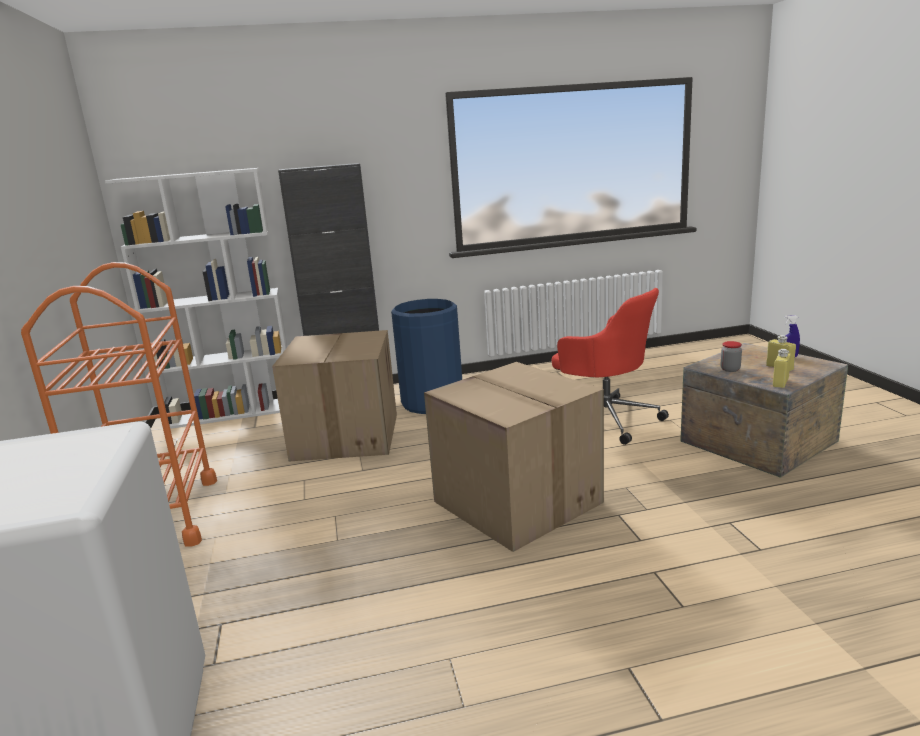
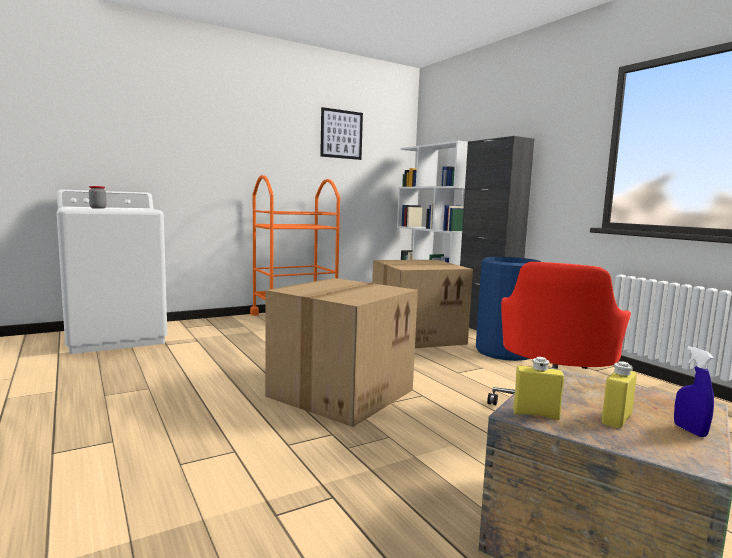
camera: 70 degrees right, 10 degrees down
(47, 170) = (341, 134): none -> picture
(730, 369) = (564, 388): jar -> jar (98, 208)

